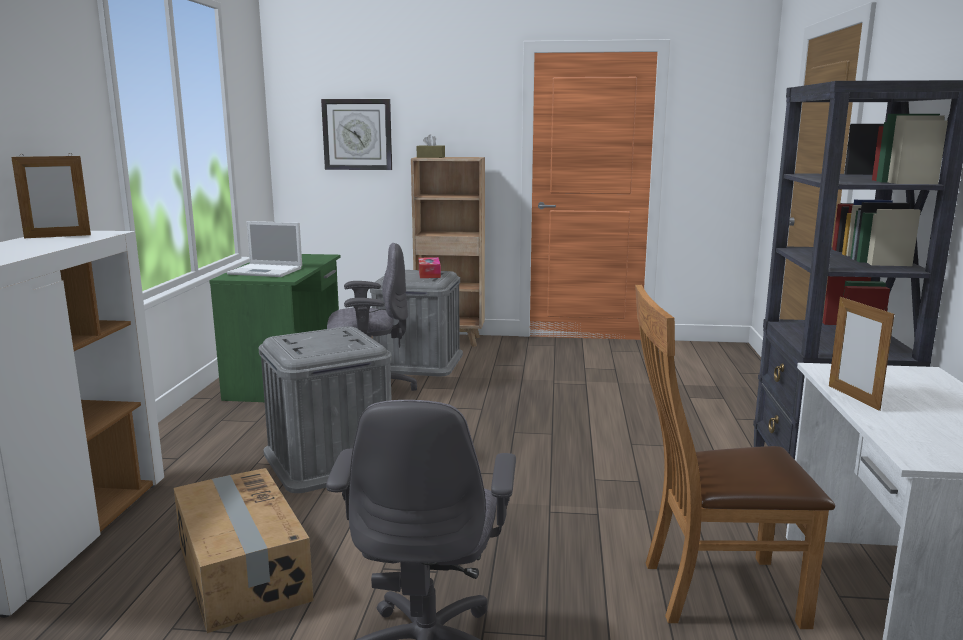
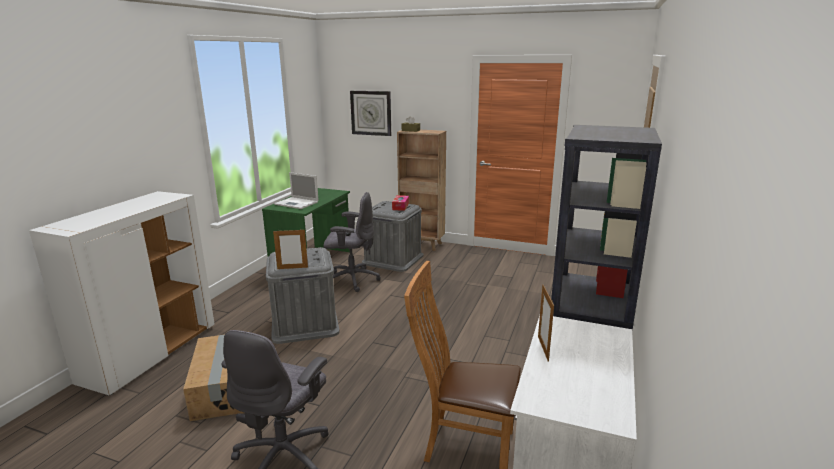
camera: 15 degrees right, 5 degrees up
(58, 236) = (151, 198): picture frame -> picture frame (292, 268)

